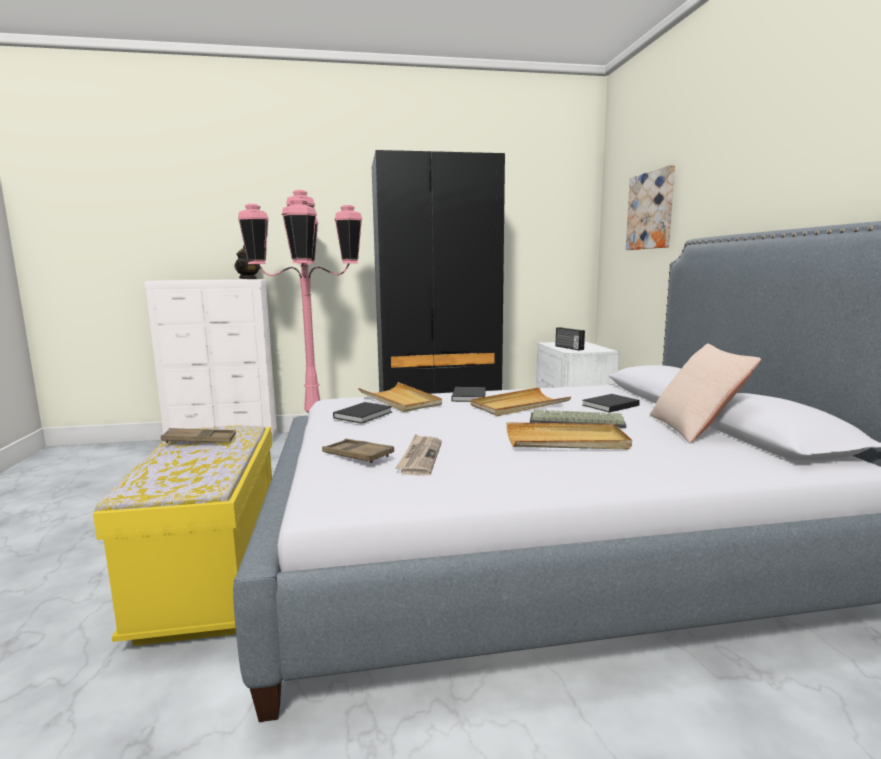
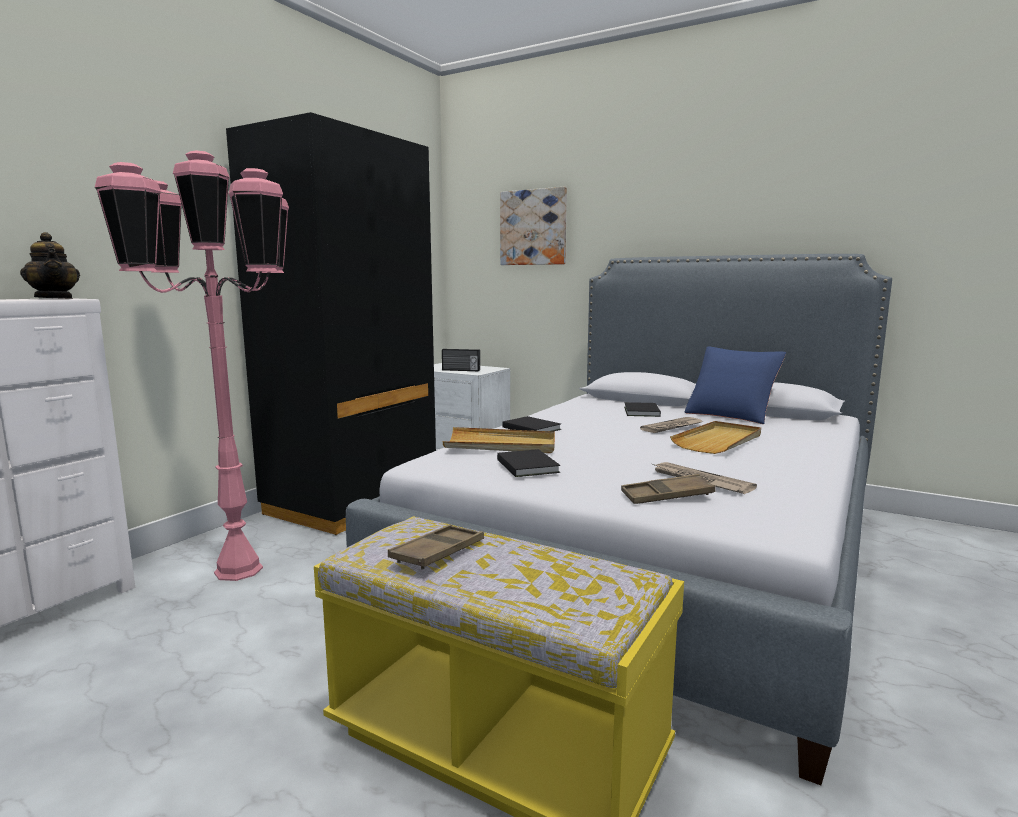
camera: 50 degrees left, 0 degrees up
(519, 405) = (596, 425): beige tray -> none
(575, 421) = (672, 427): keyboard -> newspaper
(696, 428) = (731, 415): beige pillow -> blue pillow

